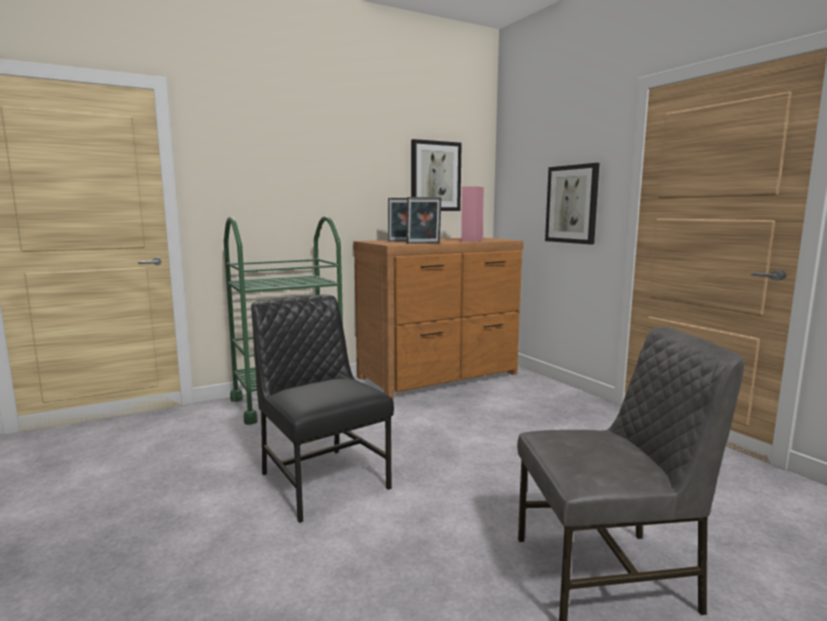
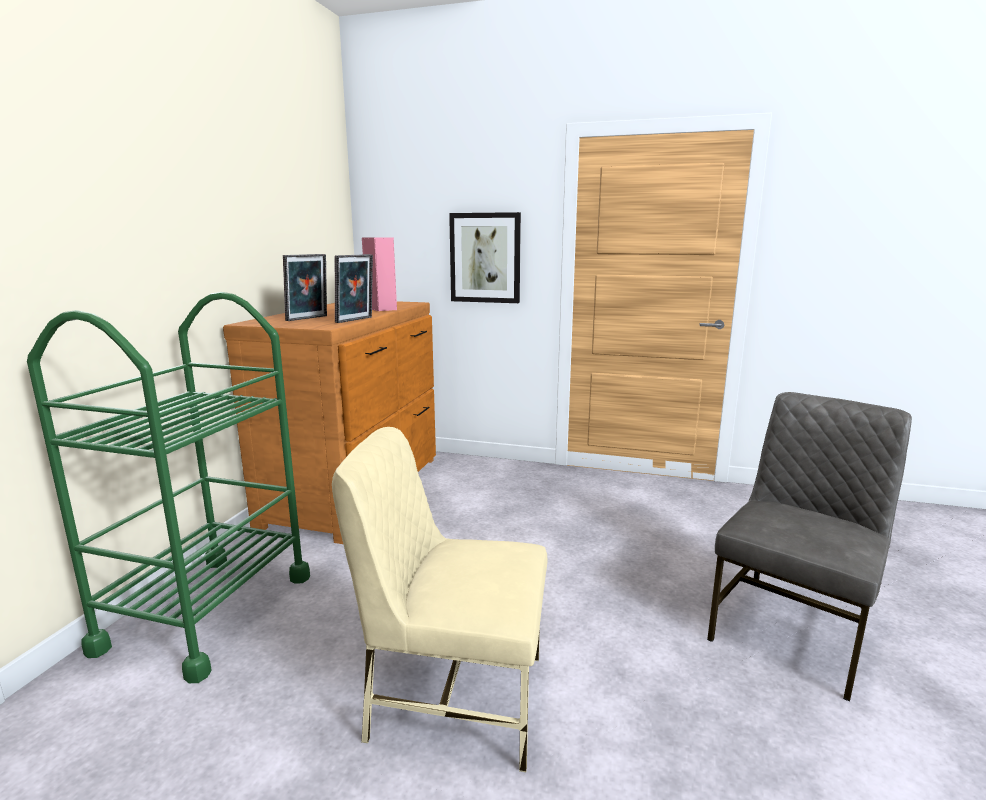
camera: 45 degrees left, 5 degrees up
(322, 480) = (454, 697): black chair -> beige chair
(435, 176) = (300, 219): picture -> none

